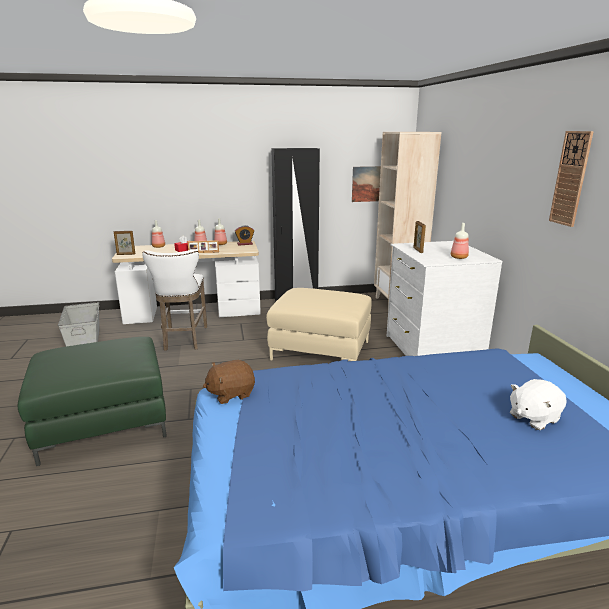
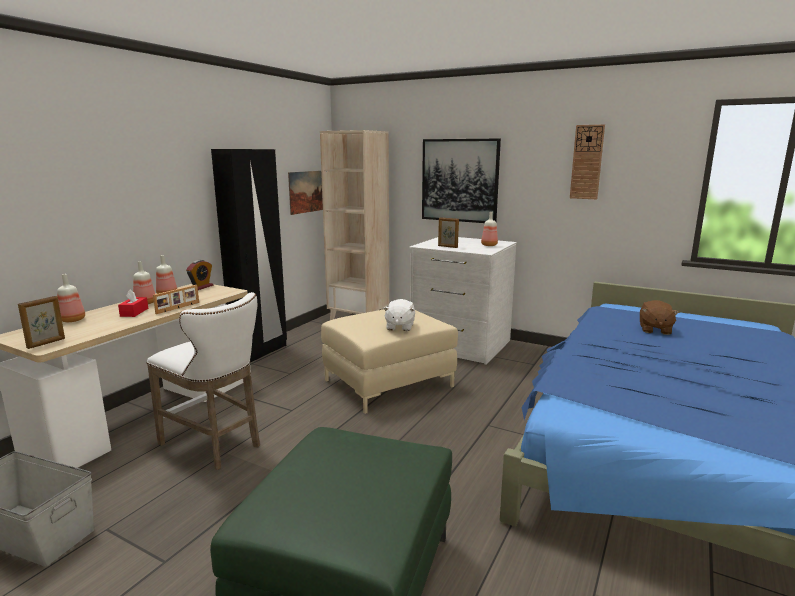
camera: 50 degrees left, 5 degrees down
(231, 394) = (577, 412): brown plush toy -> brown plush toy (654, 330)
(476, 186) = (459, 180): none -> picture
(533, 417) = (707, 333): white plush toy -> white plush toy (399, 327)

